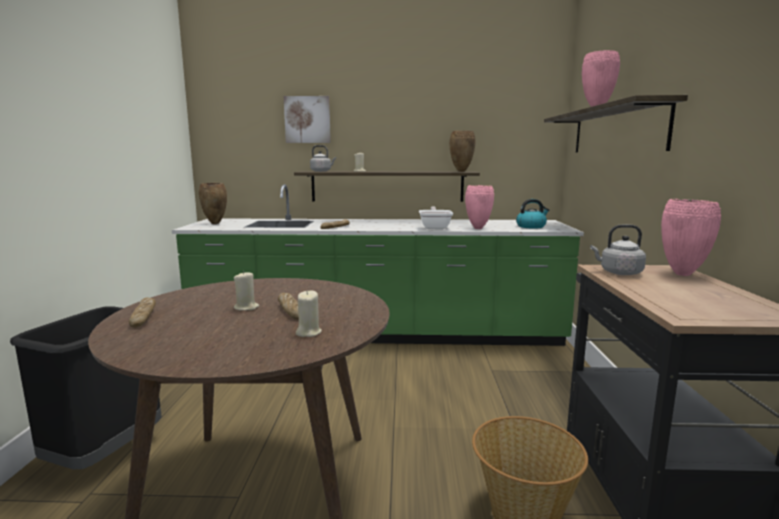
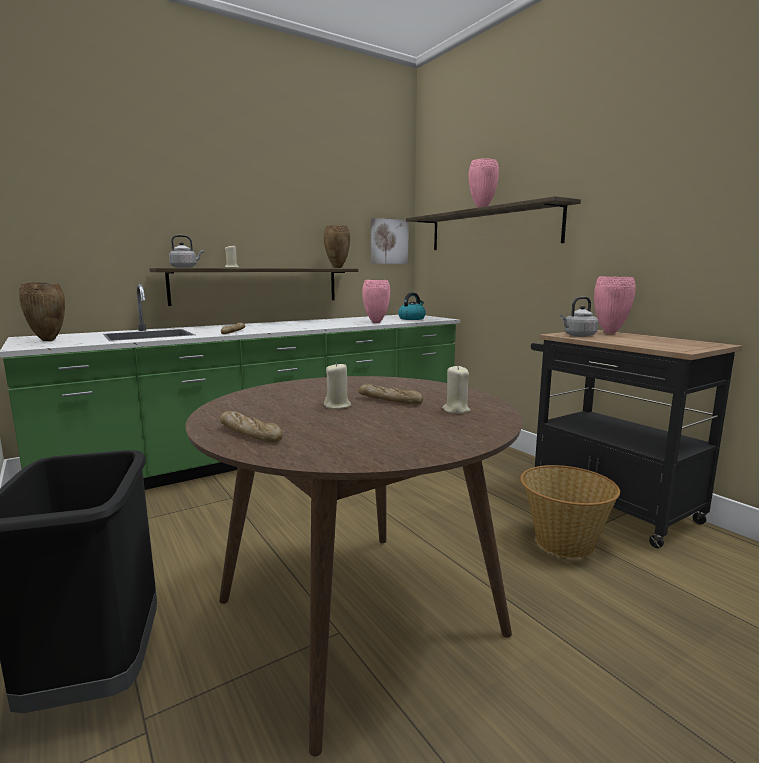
camera: 35 degrees left, 0 degrees up
(307, 119) = (156, 202): picture -> picture (388, 241)
(435, 227) = (336, 325): frying pan -> none

